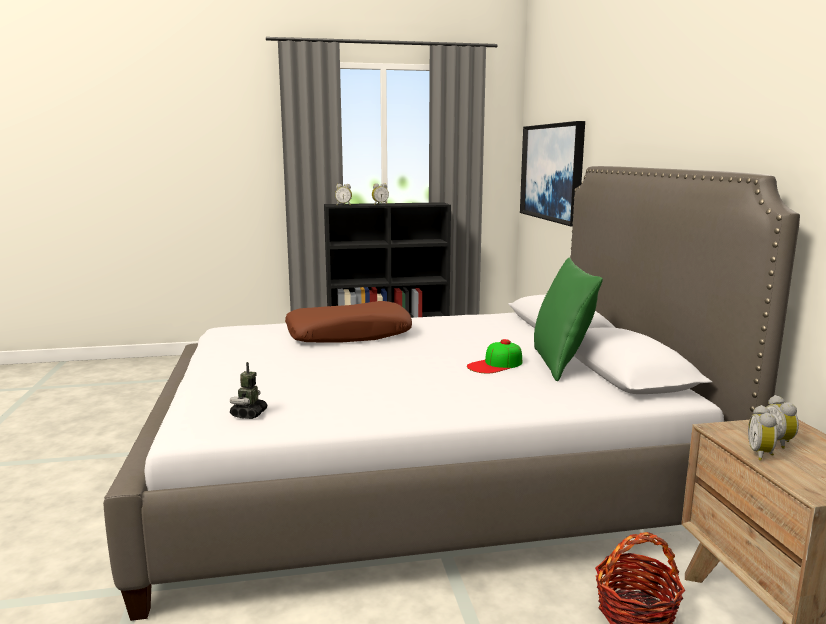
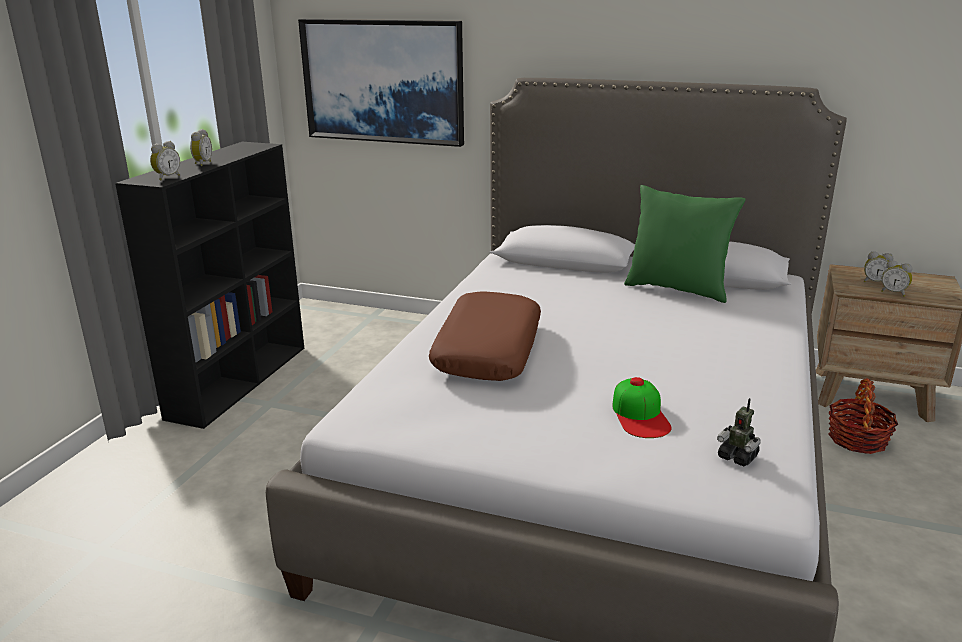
camera: 60 degrees left, 10 degrees up
(495, 364) = (659, 311): cap -> cap (640, 415)

